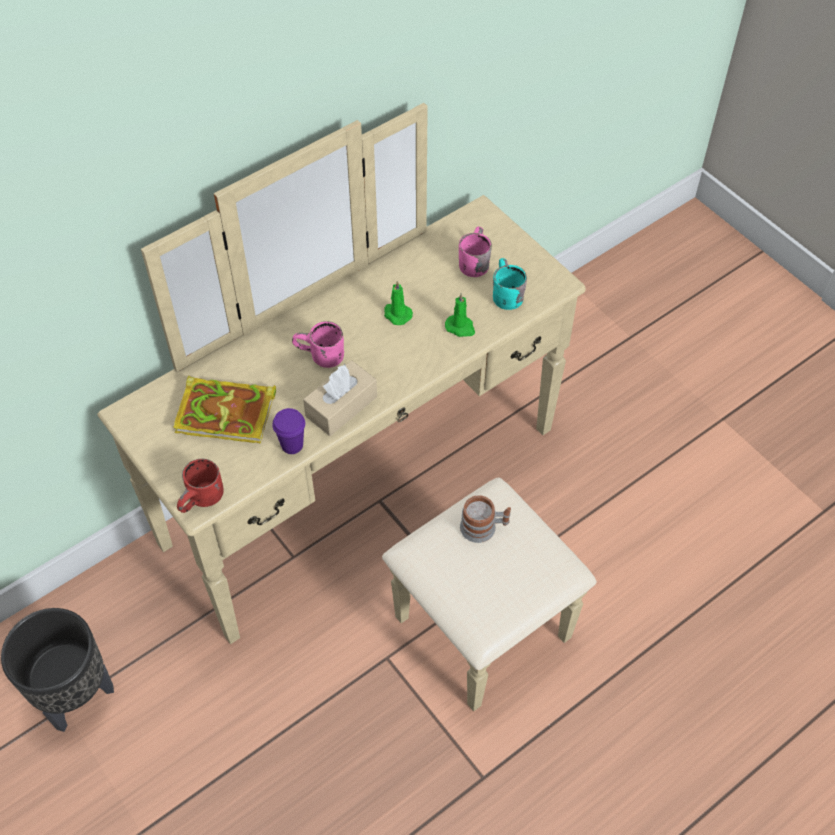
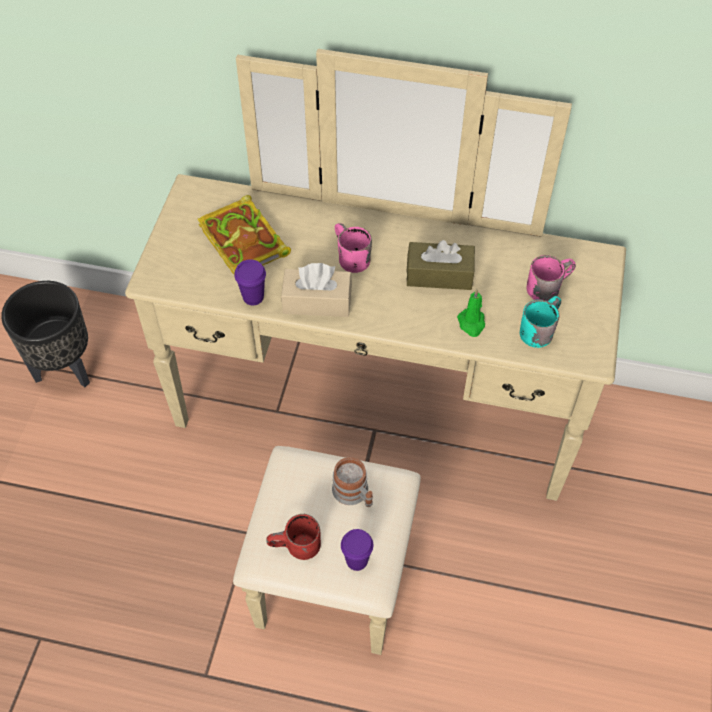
camera: 50 degrees right, 0 degrees up
(204, 500) = (158, 281): red mug -> red mug (296, 549)
(397, 314) = (439, 275): green candle -> brown tissue box
(541, 566) = (357, 560): none -> purple cup

